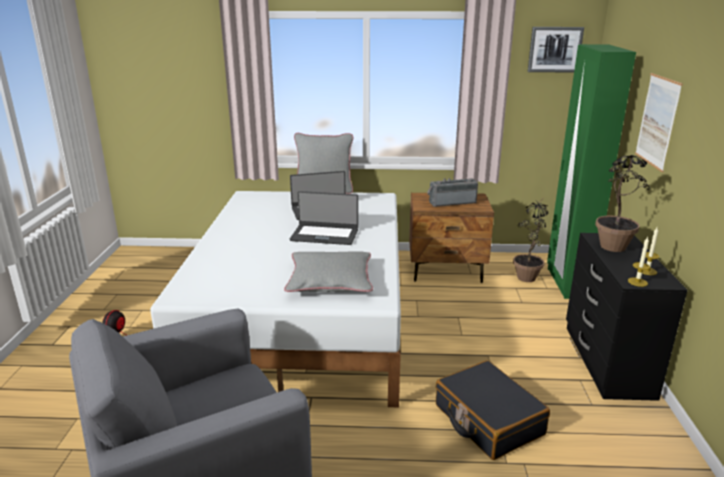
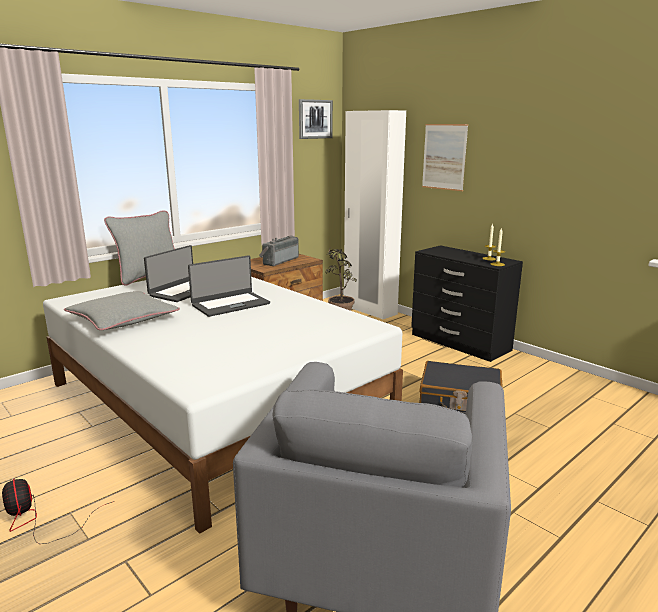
camera: 45 degrees left, 5 degrees down
(330, 280) = (309, 328): grey pillow -> grey pillow (123, 319)
(567, 283) = (369, 310): green wardrobe -> white wardrobe
(612, 250) = (451, 254): potted plant -> none

